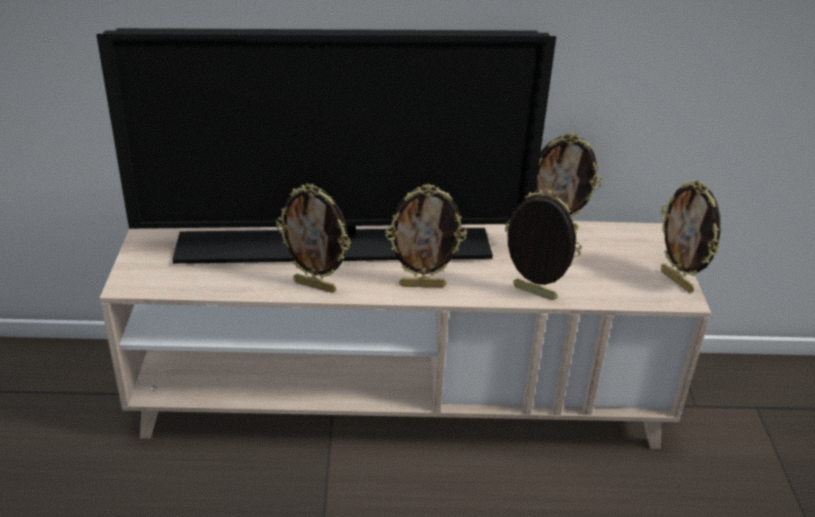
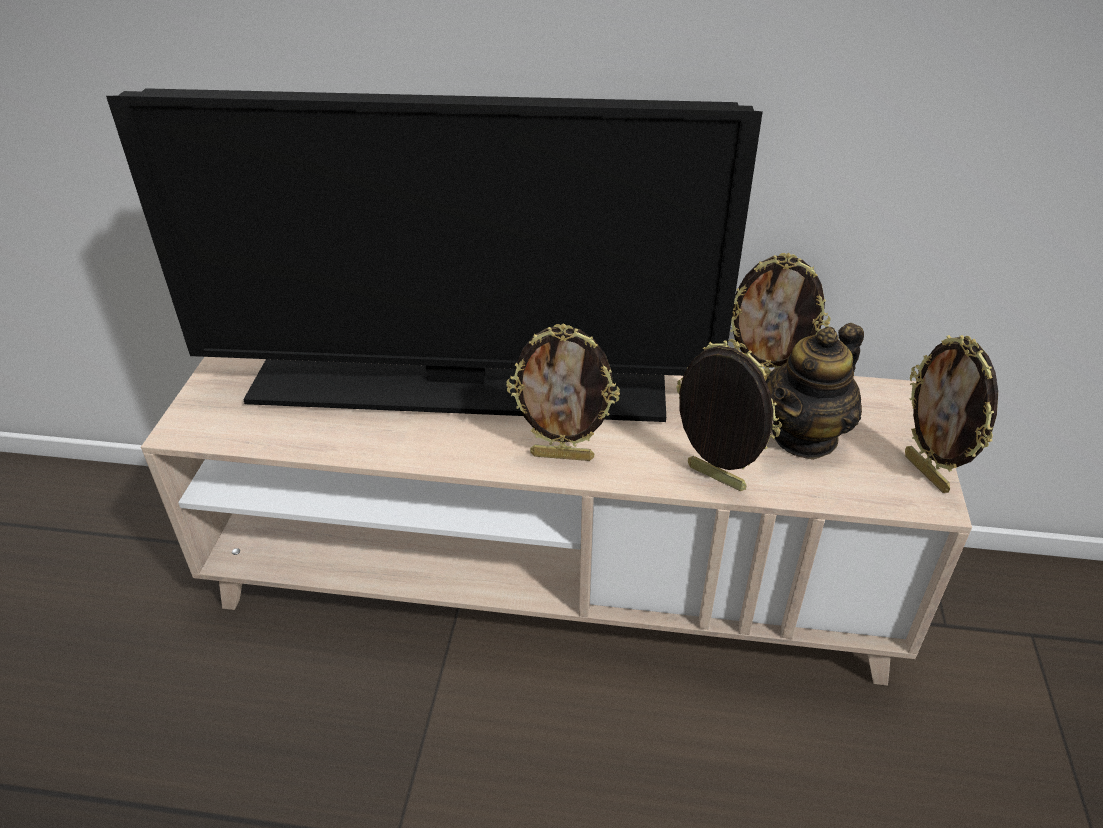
camera: 10 degrees right, 5 degrees up
(315, 286) = (419, 447): picture frame -> none
(591, 263) = (805, 436): none -> teapot

